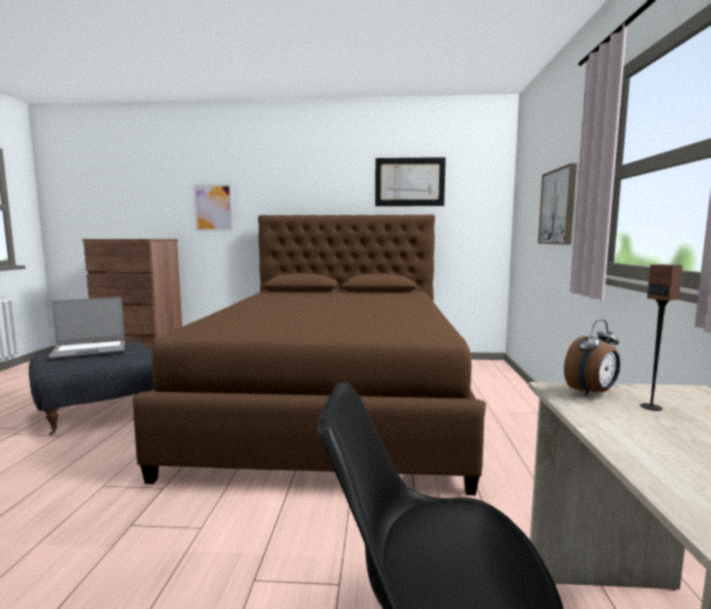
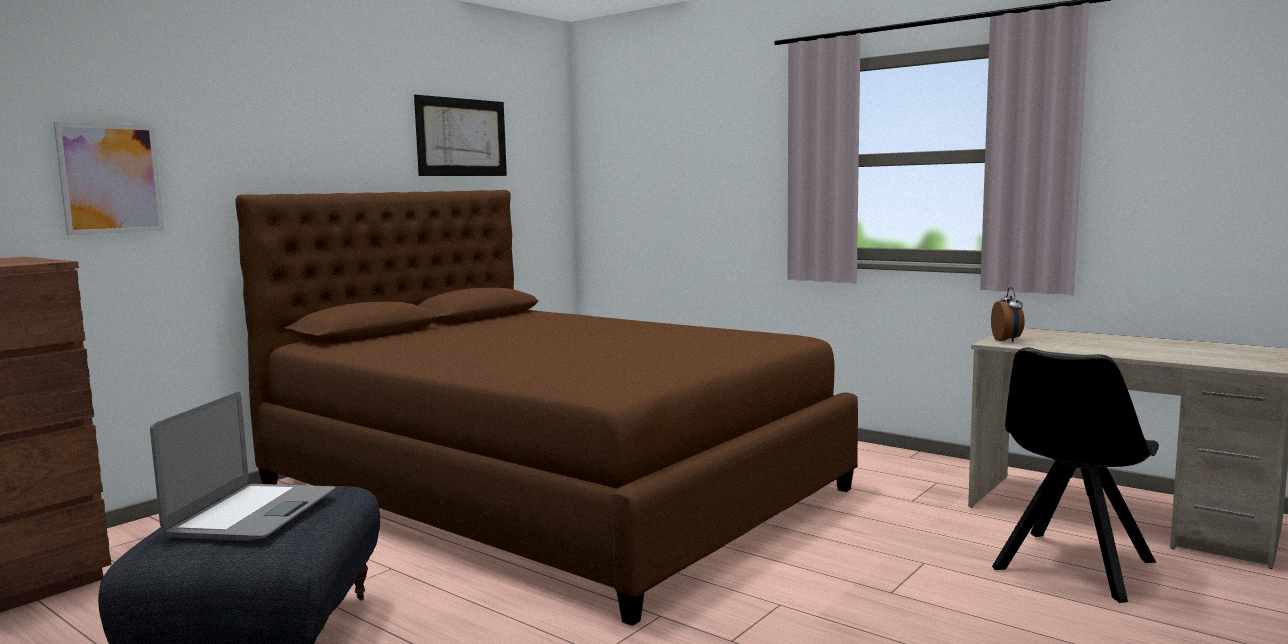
camera: 55 degrees left, 0 degrees up
(558, 207) = (716, 186): picture -> none
(651, 407) = (1041, 339): speaker -> none

